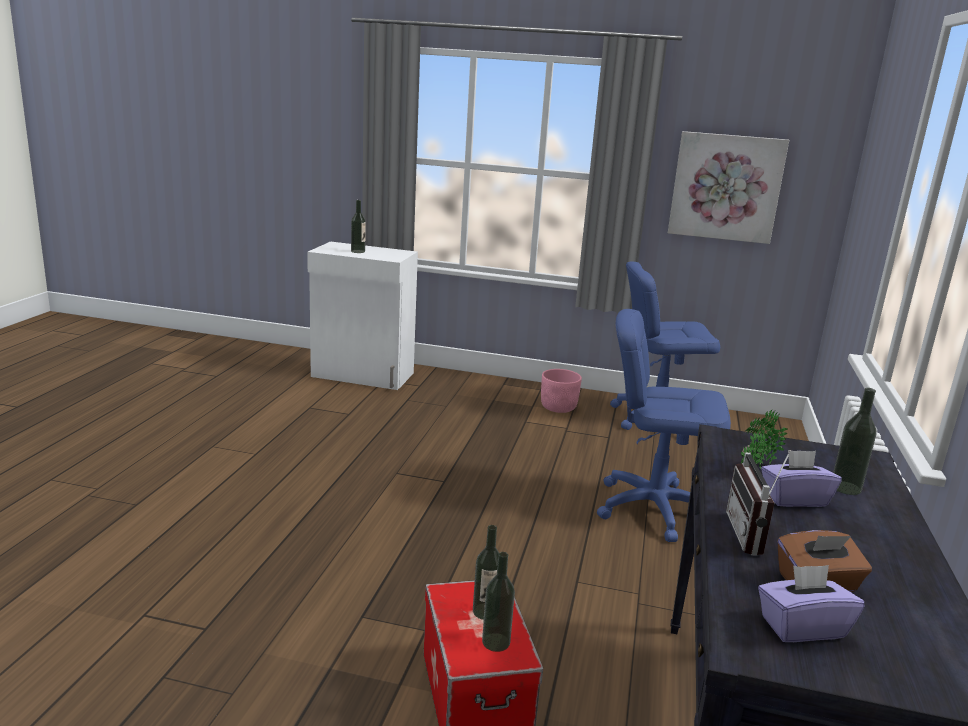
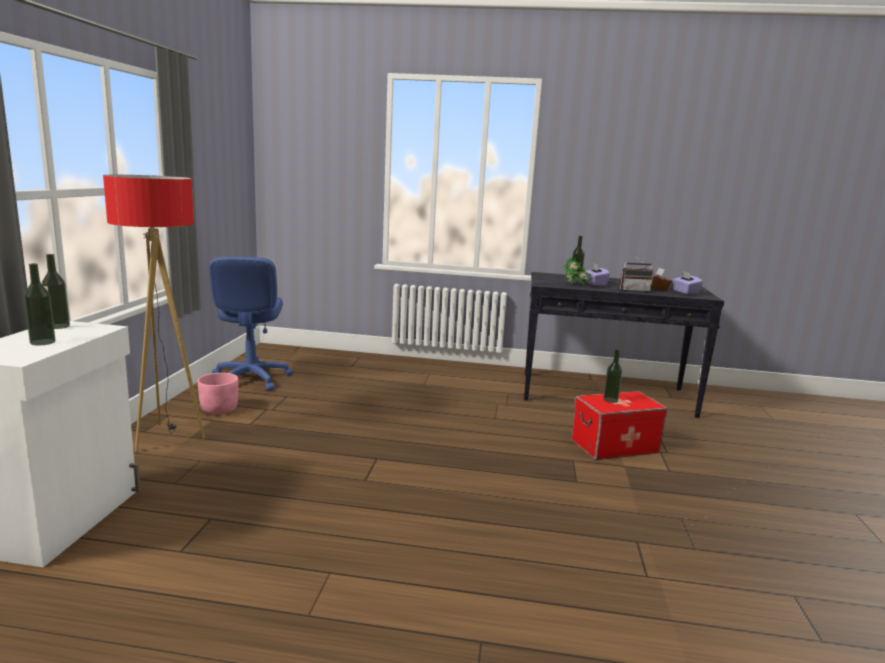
camera: 95 degrees left, 5 degrees down
(491, 392) = (167, 437): none -> floor lamp
(496, 642) = (631, 398): bottle -> bottle (58, 326)
(653, 508) = (399, 392): blue office chair -> none
(726, 187) = (215, 184): picture -> none

